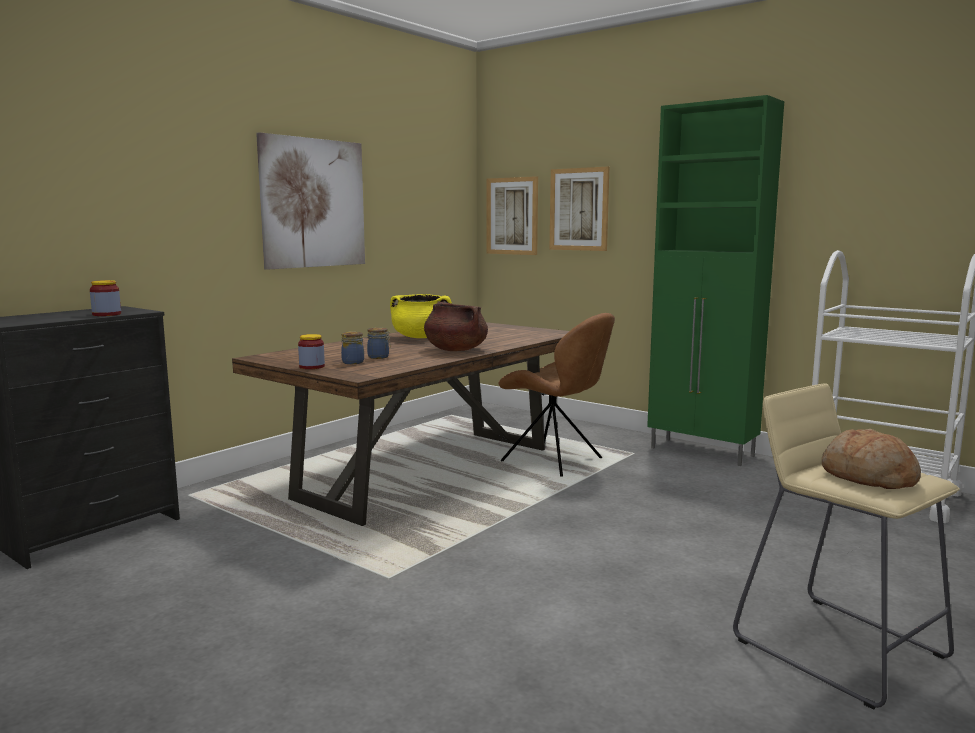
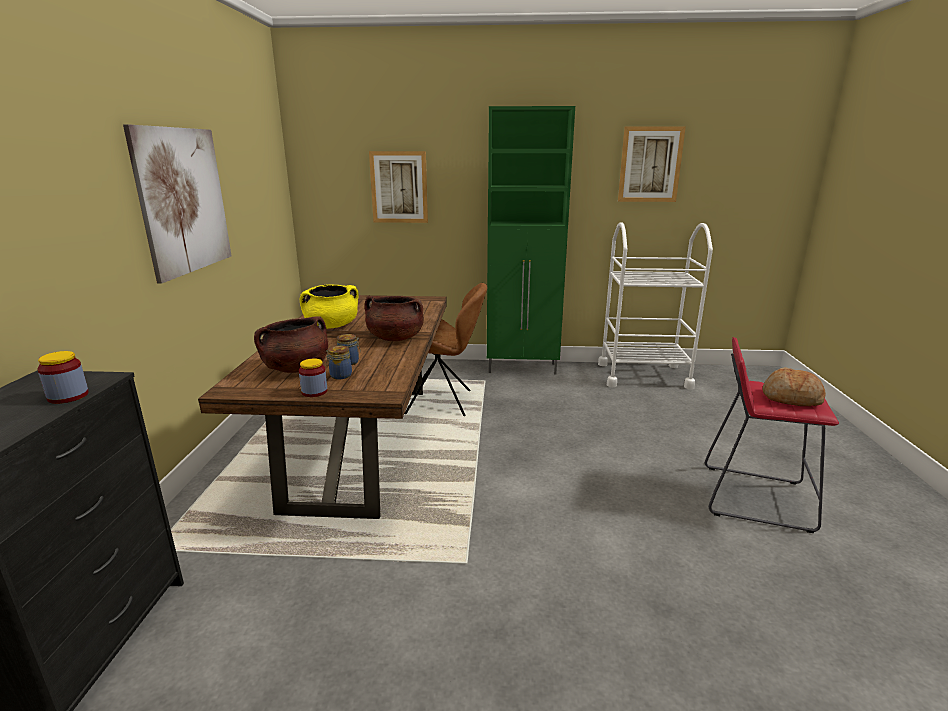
camera: 35 degrees left, 10 degrees up
(331, 354) = (296, 368): none -> brown cooking pot
(512, 216) = (330, 192): picture -> picture (650, 164)
(839, 647) = (755, 497): beige stool -> red stool

